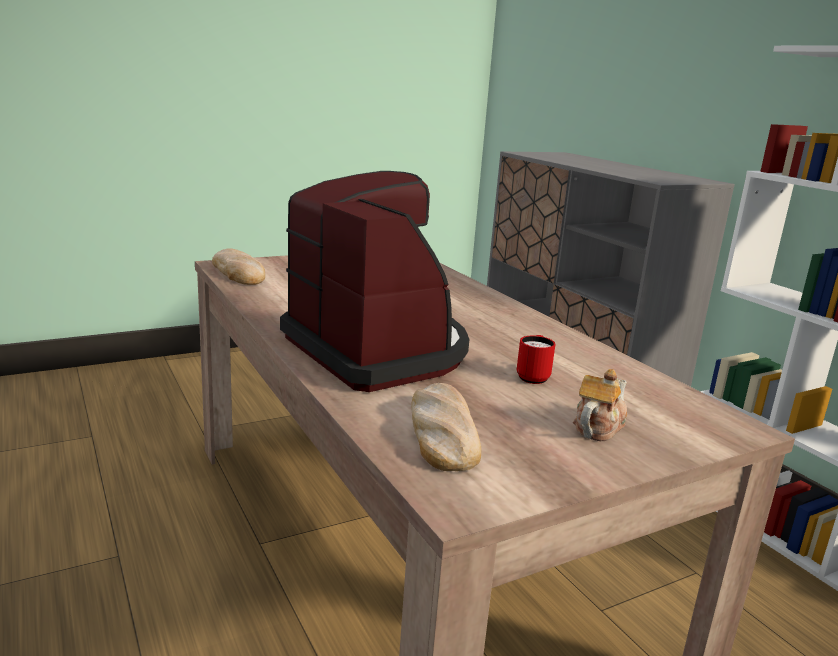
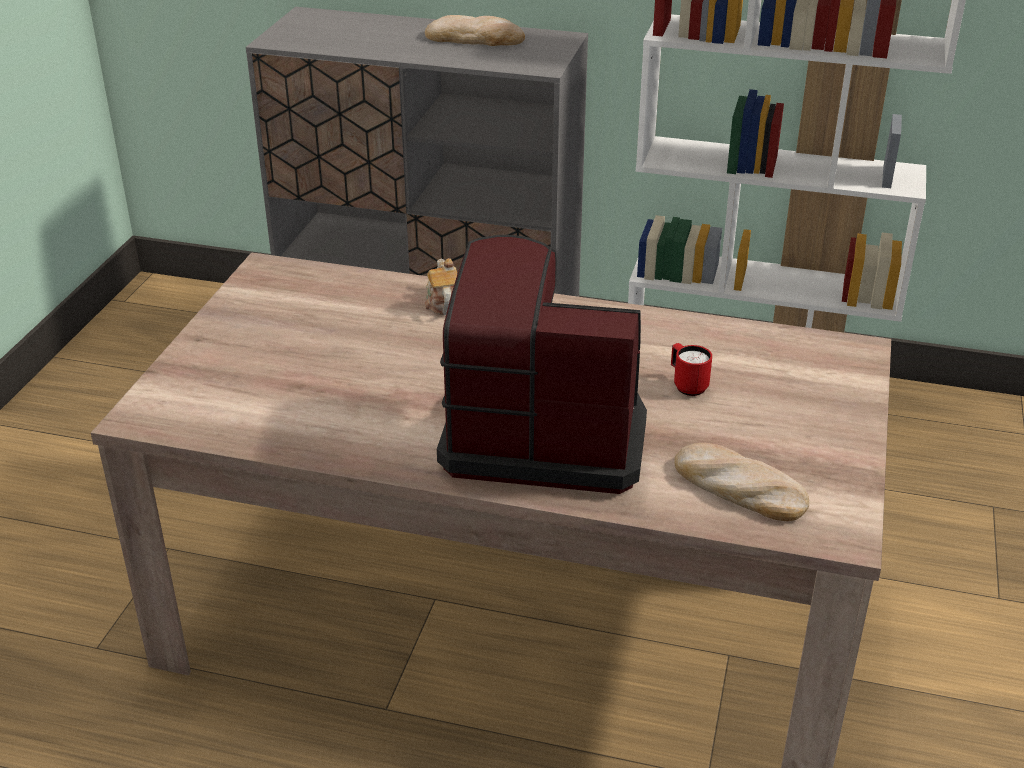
camera: 45 degrees left, 15 degrees up
(239, 273) = (192, 419): bread -> bread (475, 38)
(597, 427) = (800, 411): teapot -> teapot (442, 303)

